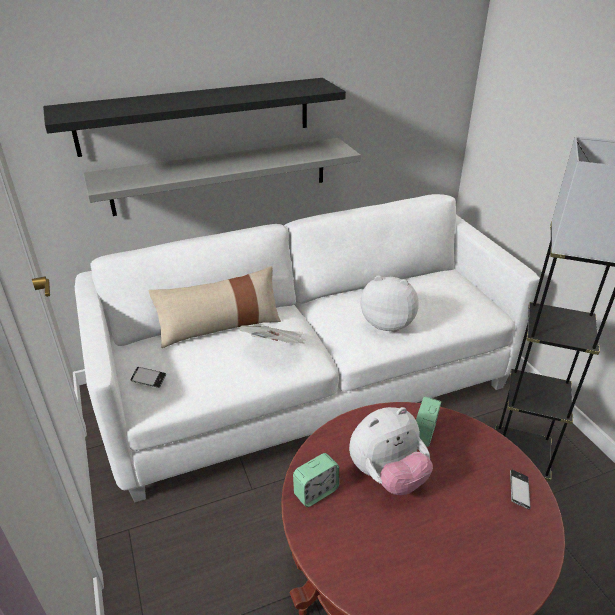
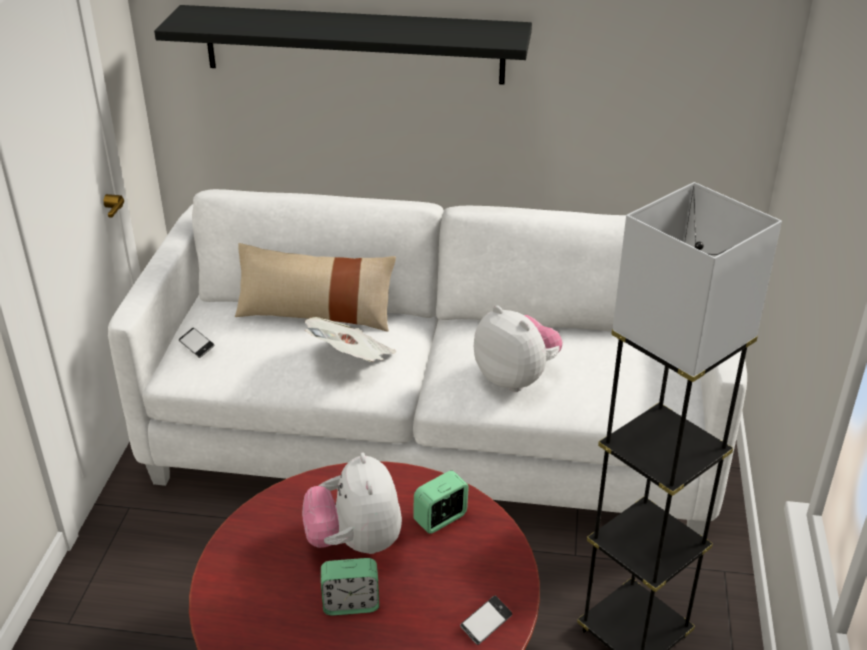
camera: 30 degrees right, 0 degrees up
(221, 176) = (381, 125): grey shelf -> none
(316, 492) = (267, 525): alarm clock -> alarm clock (351, 604)
(387, 475) = (355, 542): plush toy -> plush toy turned 75 degrees clockwise

